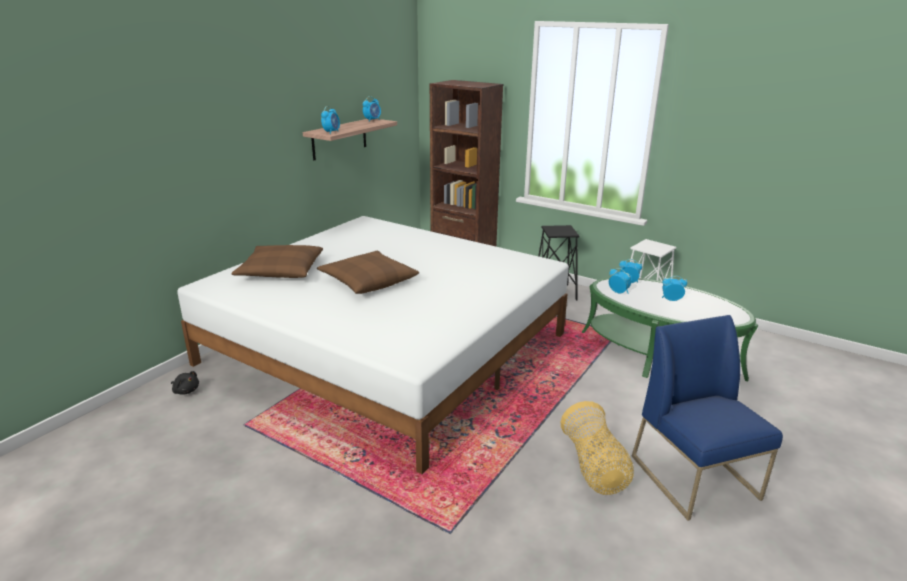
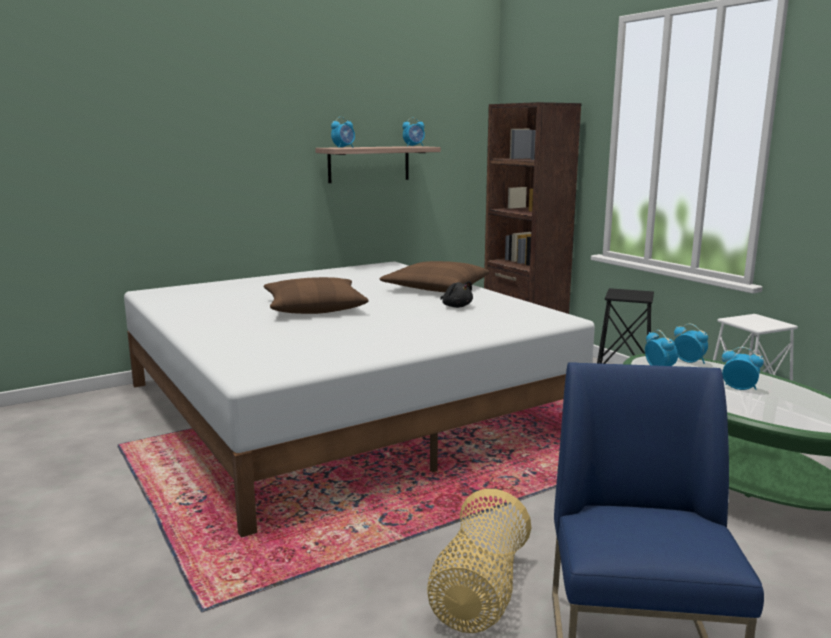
camera: 25 degrees right, 10 degrees down
(186, 390) = (103, 405): black plush toy -> black plush toy (456, 306)
(280, 271) = (238, 290): brown pillow -> brown pillow (435, 288)

